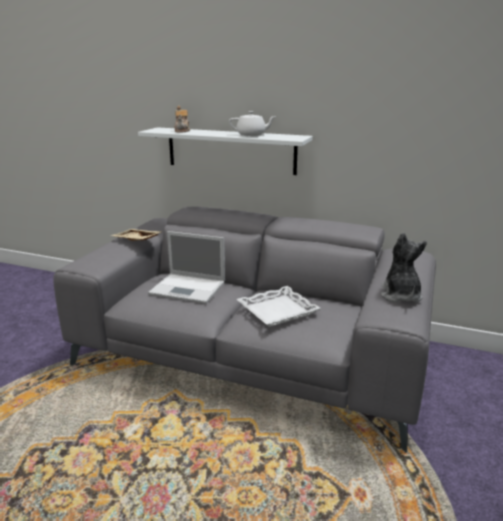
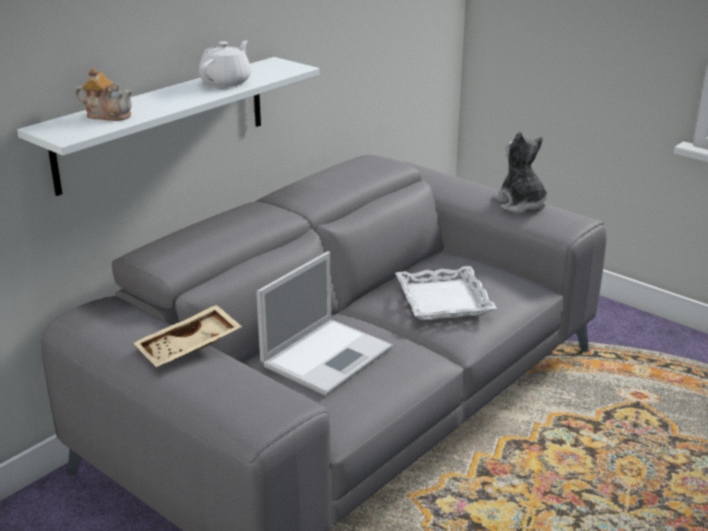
camera: 70 degrees left, 5 degrees up
(400, 295) = (520, 204): plush toy -> plush toy turned 45 degrees clockwise

